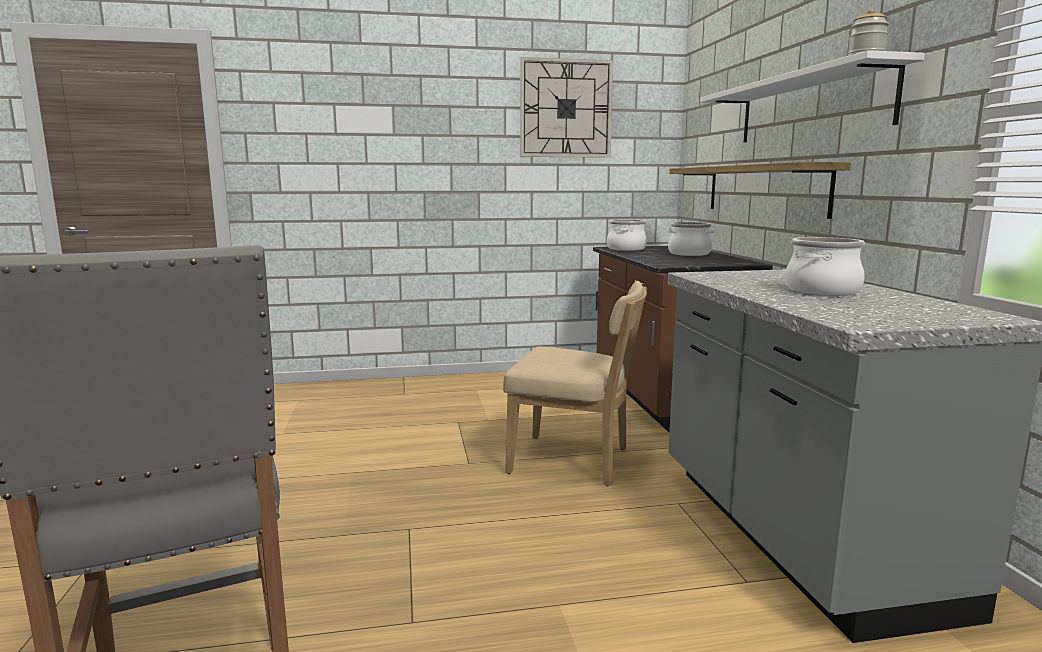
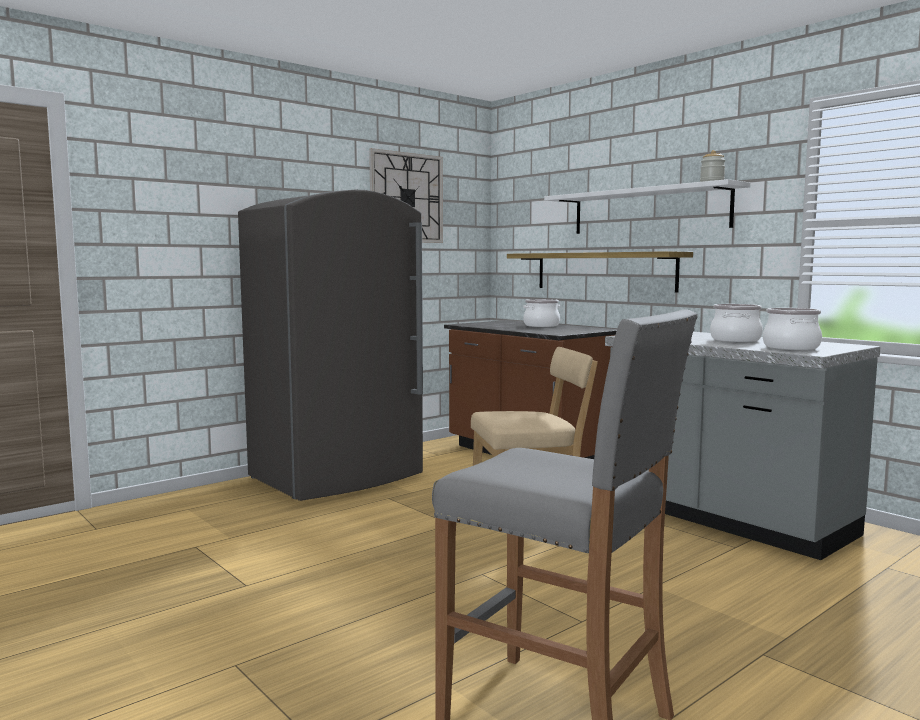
camera: 30 degrees left, 5 degrees down
(450, 392) = (338, 477): none -> grey fridge
(626, 249) = (479, 324): cooking pot -> cooking pot (790, 347)

